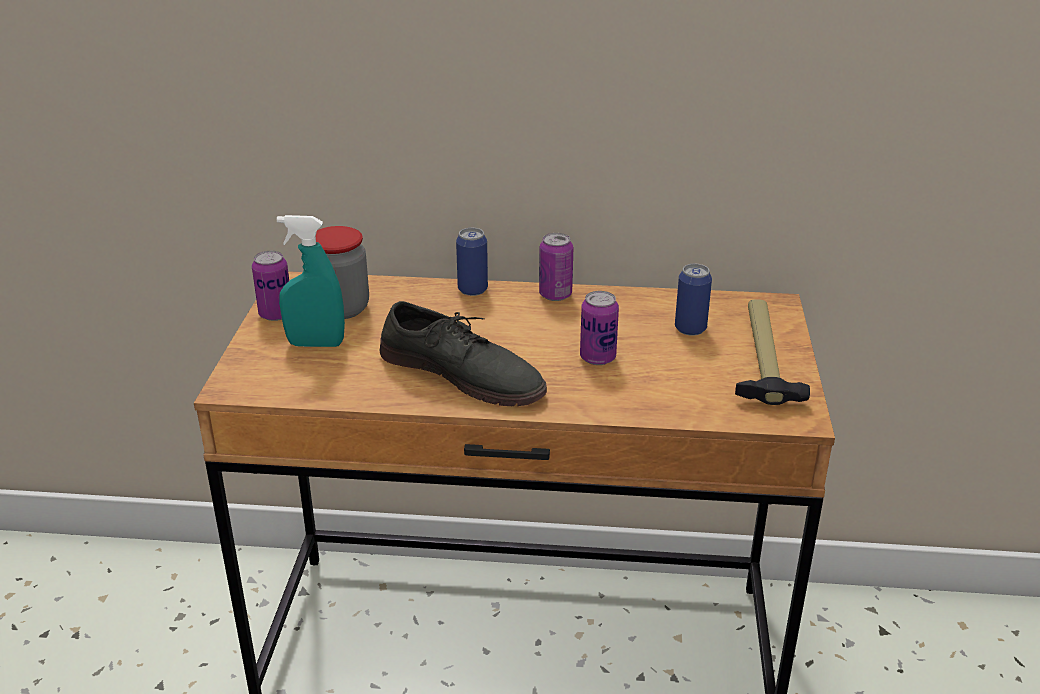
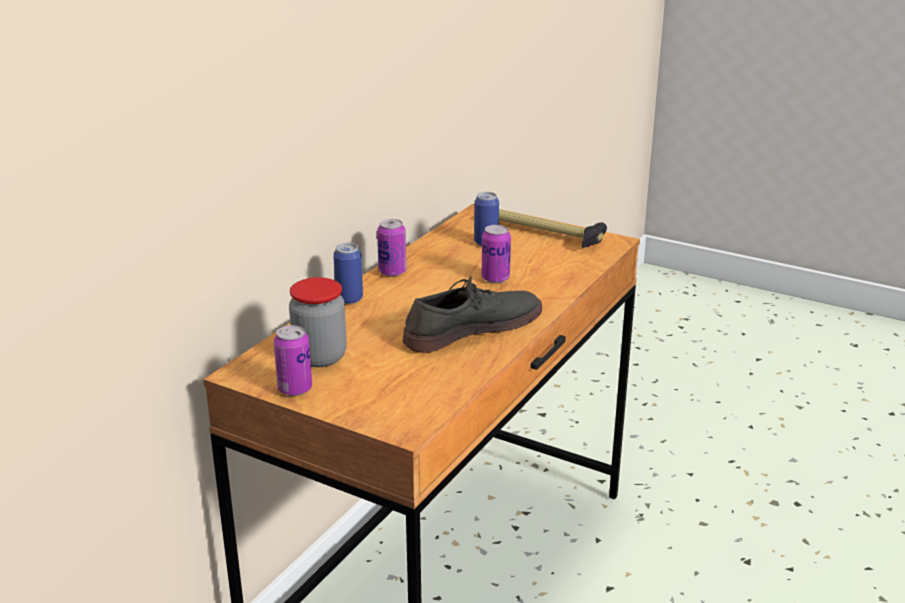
camera: 65 degrees left, 5 degrees down
(316, 344) = (369, 378): turquoise spray bottle -> none

